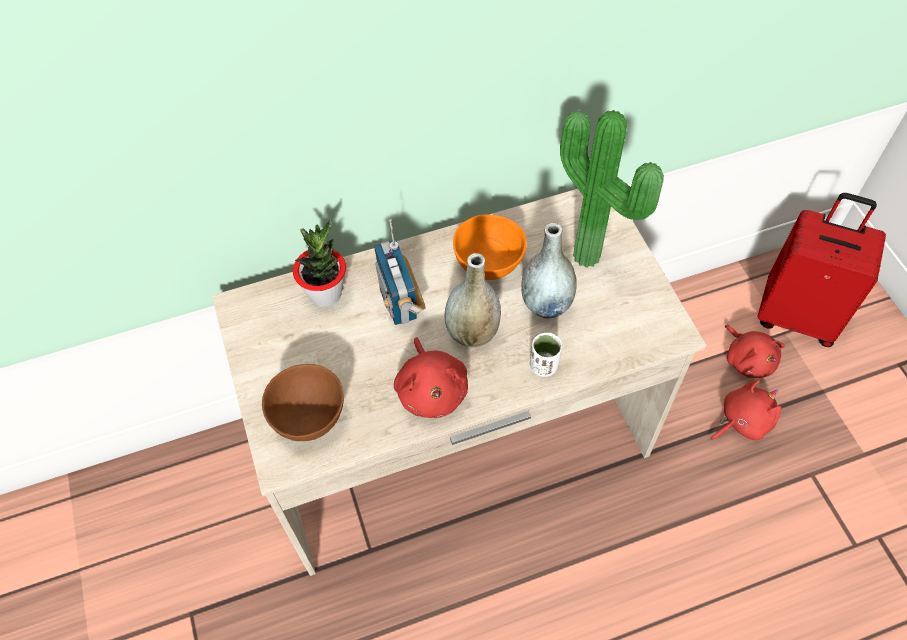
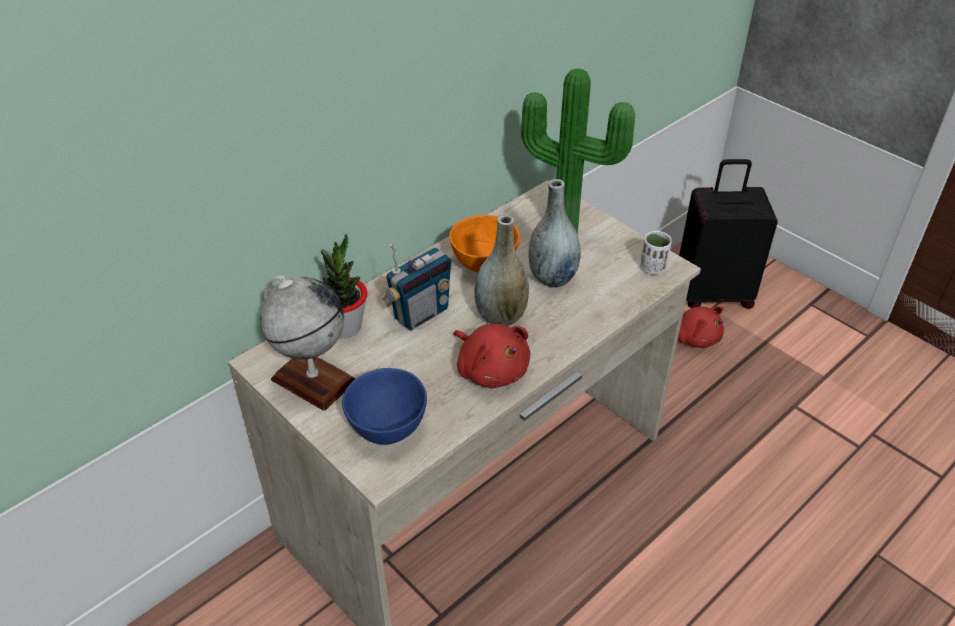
camera: 25 degrees left, 15 degrees down
(271, 342) = (313, 380): none -> globe
(310, 417) = (388, 427): brown bowl -> blue bowl
(400, 303) = (420, 314): radio -> radio turned 90 degrees counterclockwise
(543, 366) = (578, 321): white cup -> white cup (653, 268)
(742, 421) = (717, 384): red plush toy -> none
(797, 315) = (713, 293): red suitcase -> black suitcase

